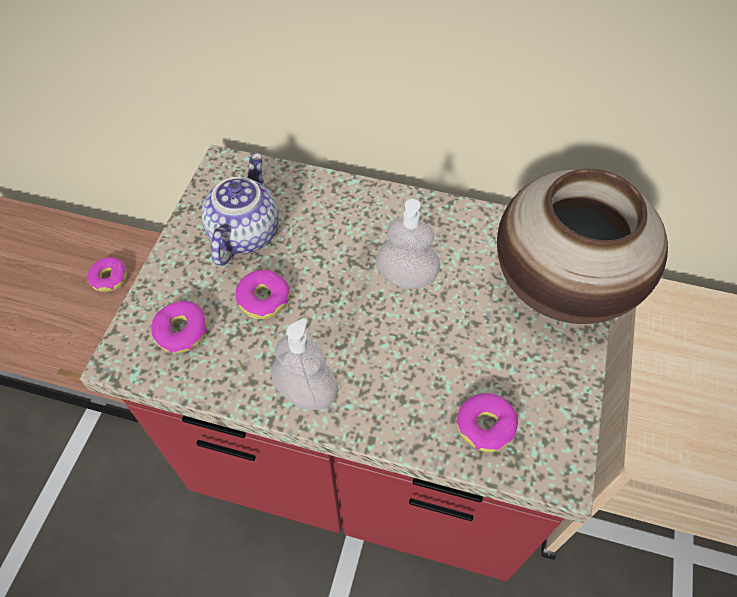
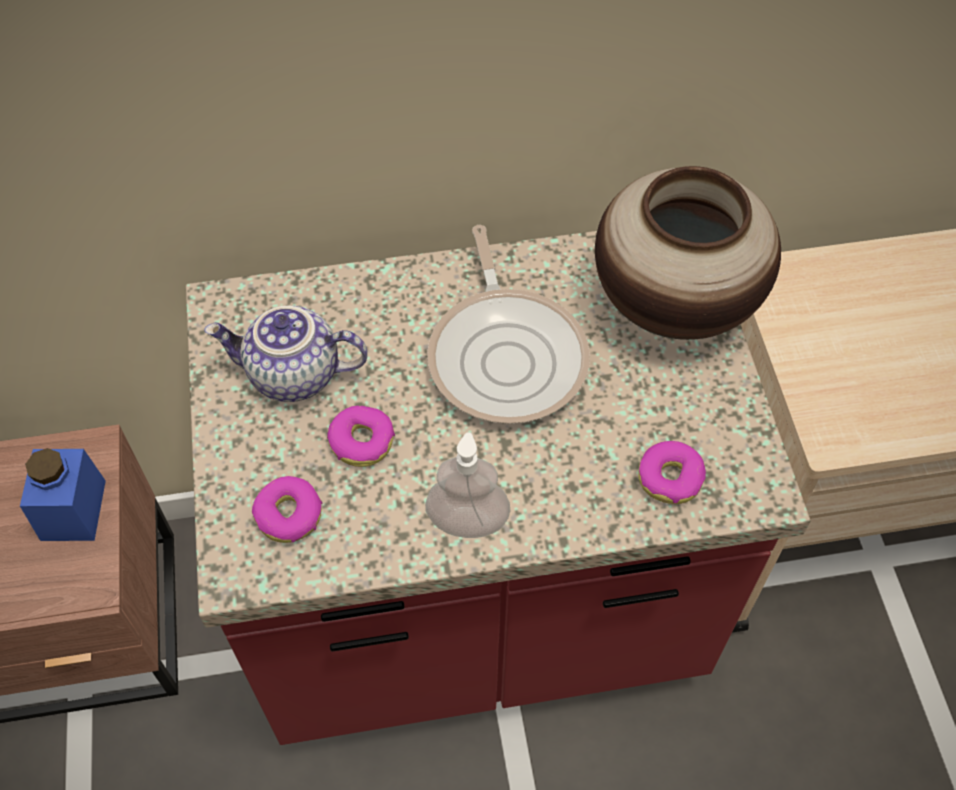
camera: 25 degrees left, 0 degrees up
(109, 278) = (73, 510): donut -> blue jar
(243, 233) = (293, 376): teapot -> teapot turned 75 degrees counterclockwise
(406, 277) = (507, 355): soap dispenser -> frying pan

